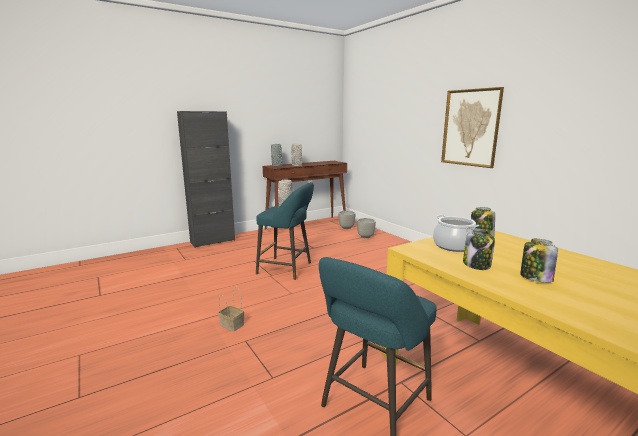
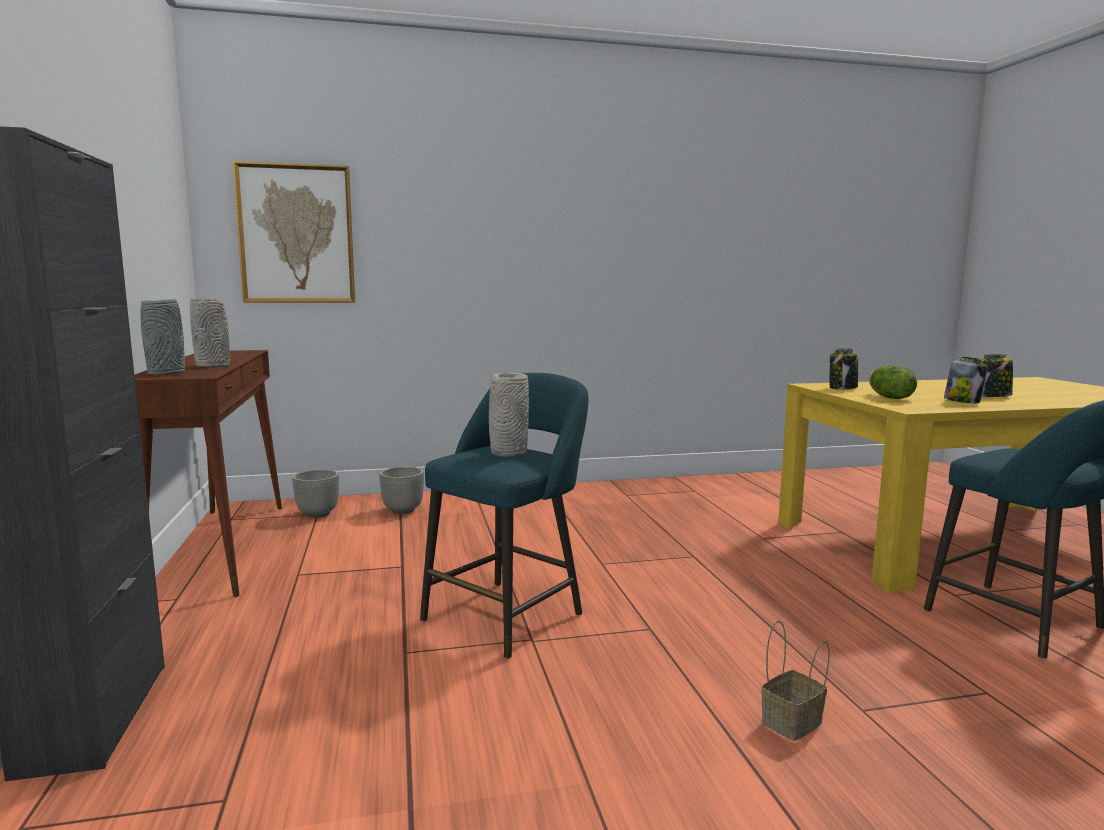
camera: 70 degrees left, 5 degrees down
(454, 246) = (889, 398): cooking pot -> lettuce
(470, 128) = (585, 256): picture -> picture (296, 234)

